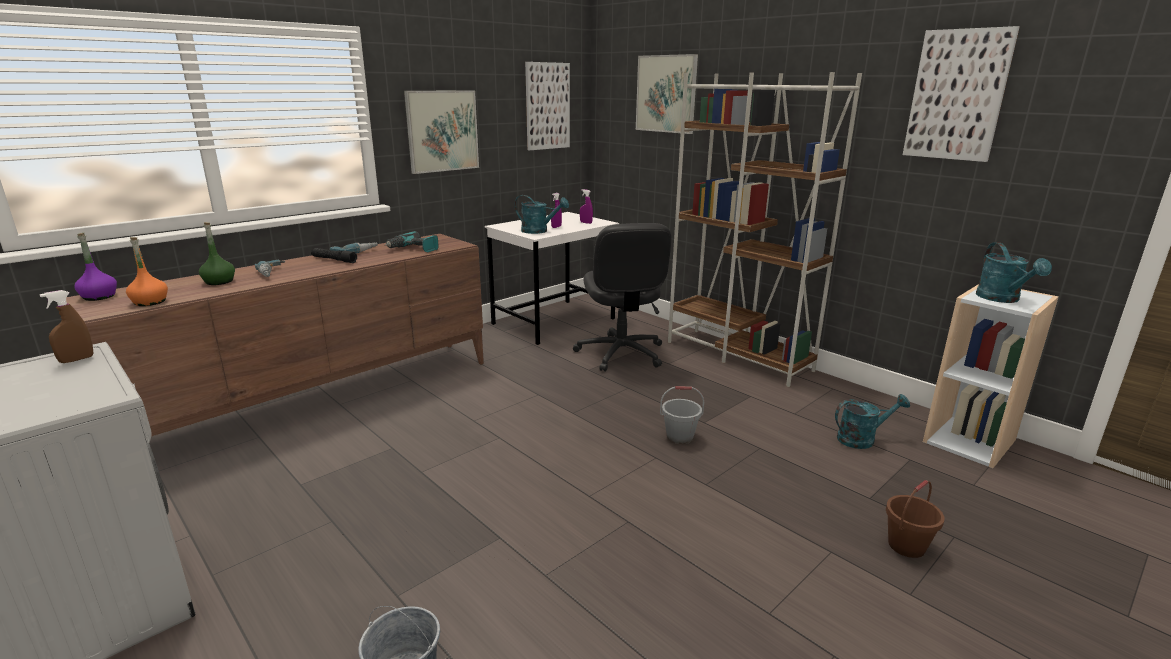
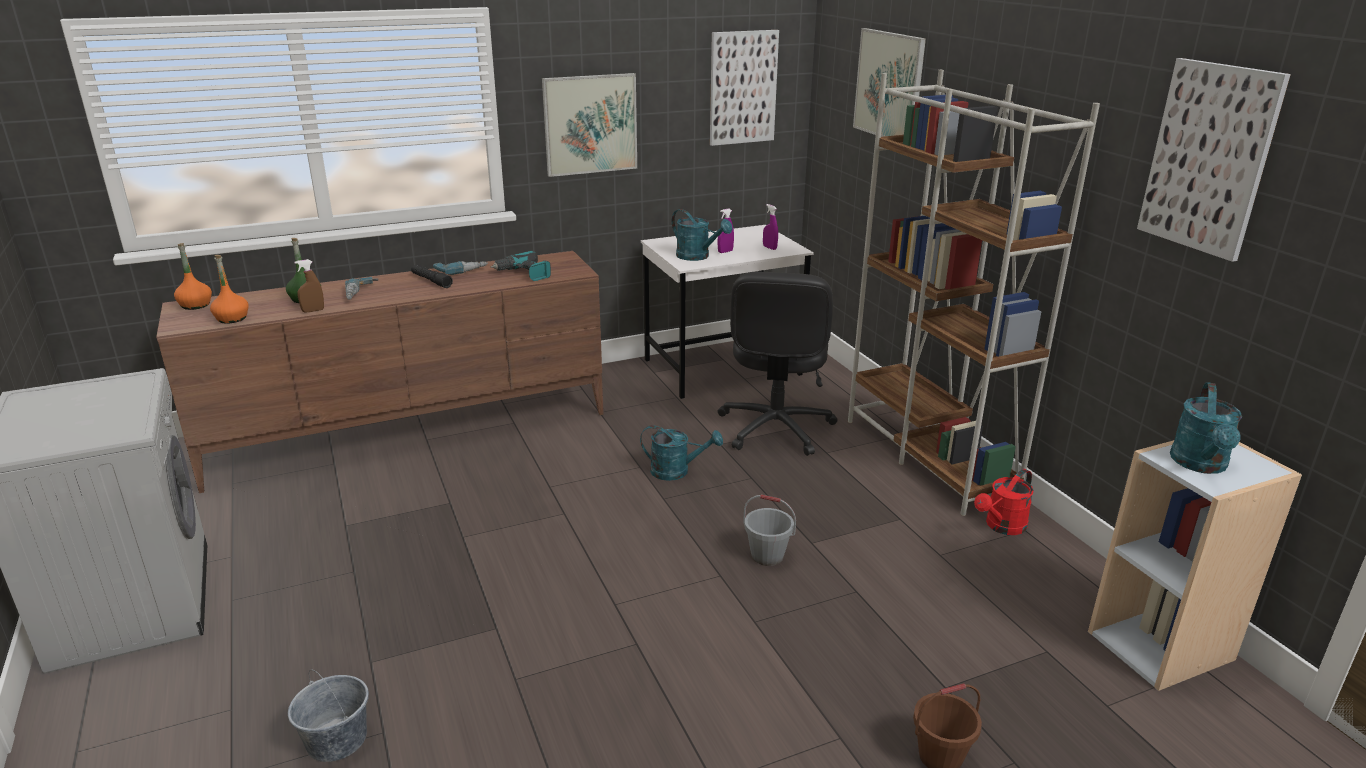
camera: 20 degrees right, 5 degrees up
(76, 359) = (131, 386): brown spray bottle -> brown spray bottle (313, 310)
(99, 297) = (195, 305): purple bottle -> orange bottle
(818, 389) = (1002, 527): none -> red watering can
(862, 439) = (1003, 609): turquoise watering can -> turquoise watering can (677, 471)

